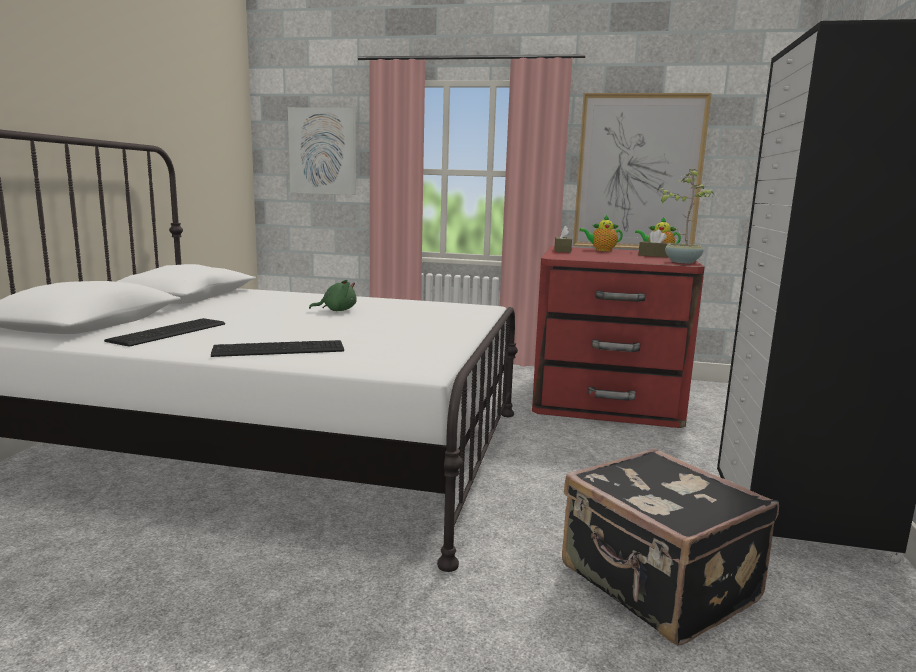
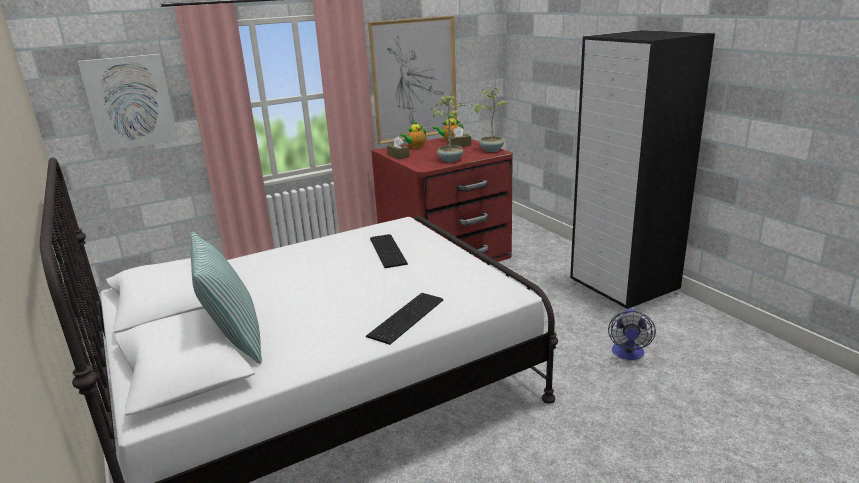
camera: 40 degrees left, 10 degrees up
(146, 321) = (234, 340): none -> pillow
(171, 332) = (293, 340): keyboard -> keyboard (389, 250)
(337, 310) = (331, 265): green plush toy -> none
(607, 259) = (450, 160): none -> potted plant
(657, 585) = (628, 354): black suitcase -> fan

